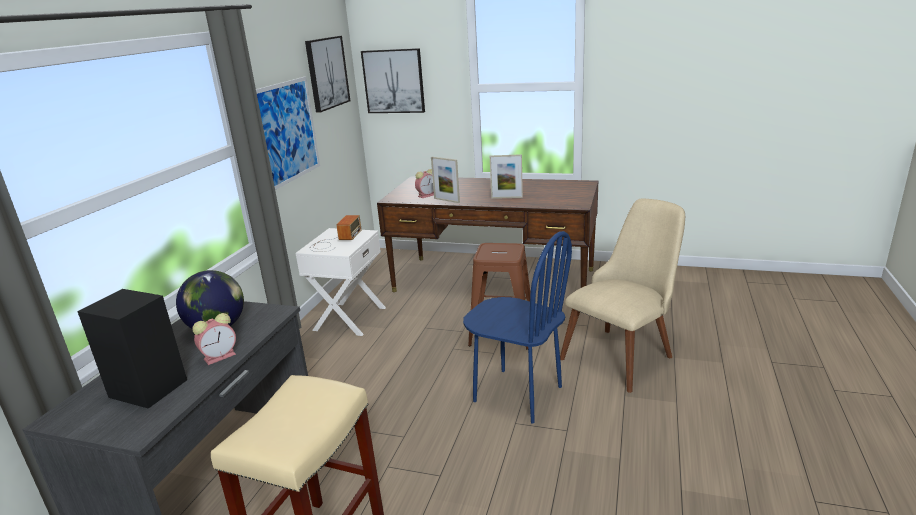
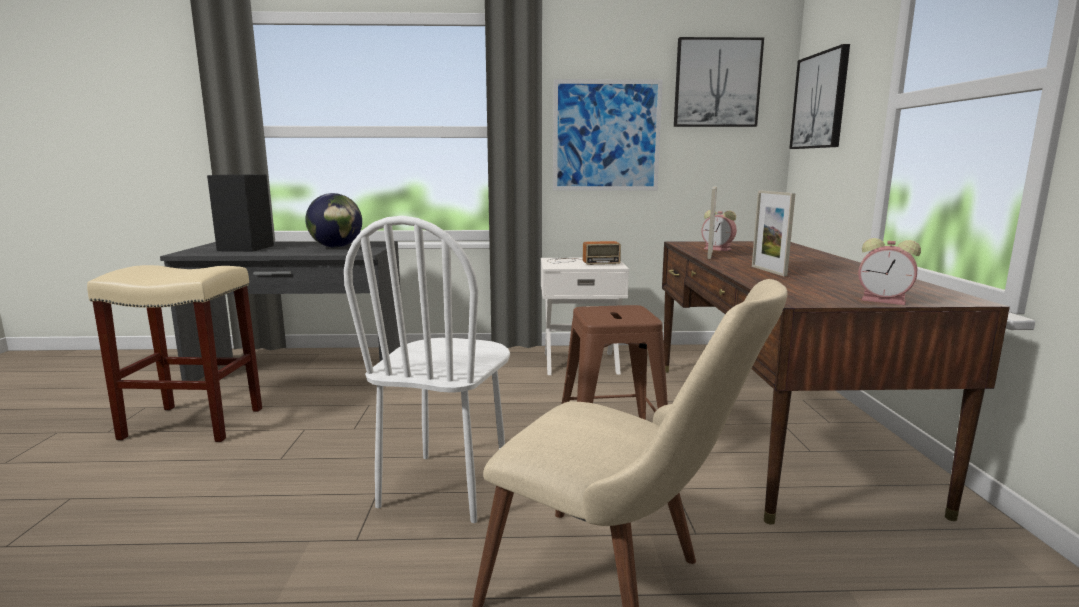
camera: 70 degrees right, 10 degrees down
(221, 356) = (286, 252): alarm clock -> alarm clock (885, 300)
(517, 394) = (446, 486): blue chair -> white chair

